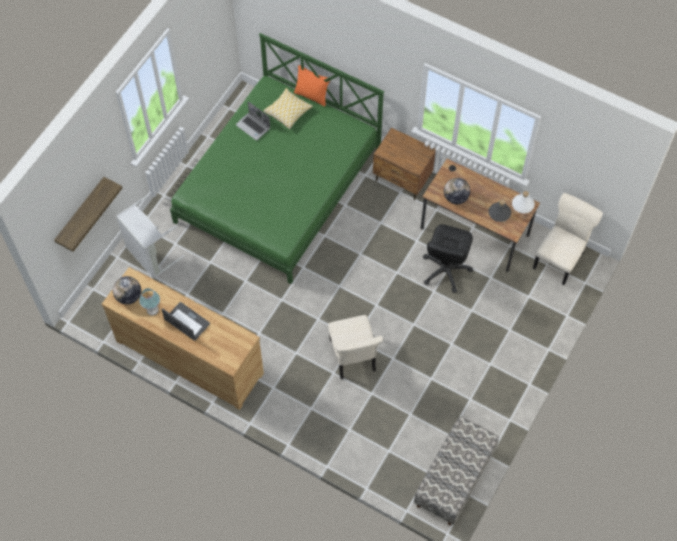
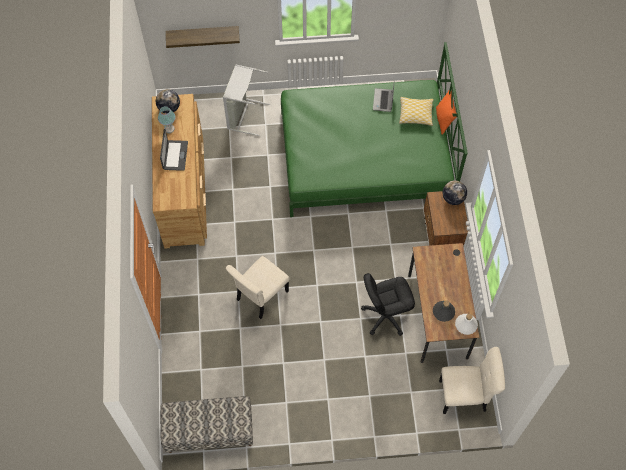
camera: 55 degrees right, 0 degrees up
(455, 198) = (431, 271): globe -> globe (453, 198)

